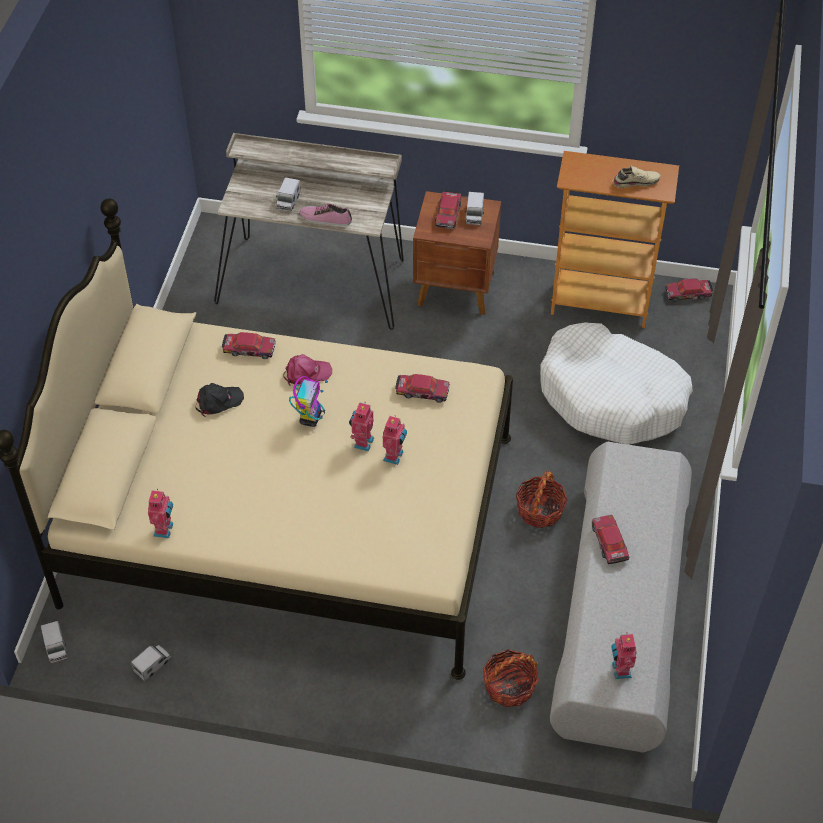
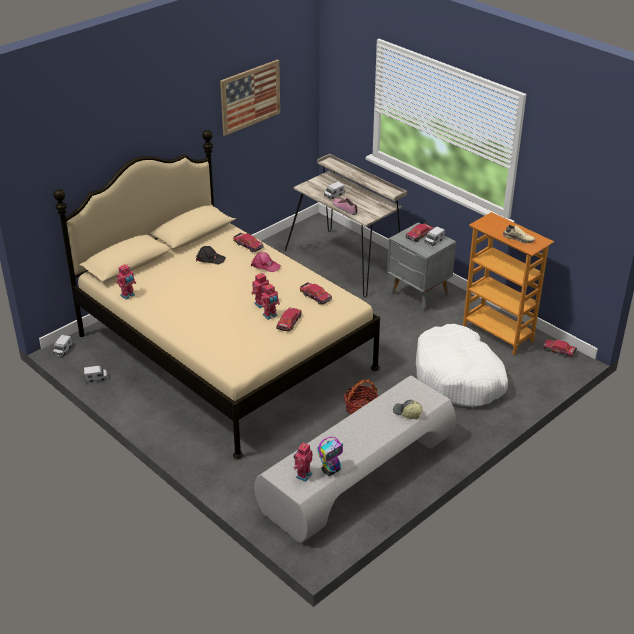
camera: 35 degrees right, 15 degrees down
(124, 108) = (250, 97): none -> picture
(310, 418) = (246, 283): toy robot -> toy robot (331, 470)
(456, 290) = (419, 295): brown nightstand -> grey nightstand
(509, 686) = (258, 475): basket -> none
(609, 543) = (361, 418): toy car -> toy car (288, 323)
(653, 502) = (407, 413): none -> cap

